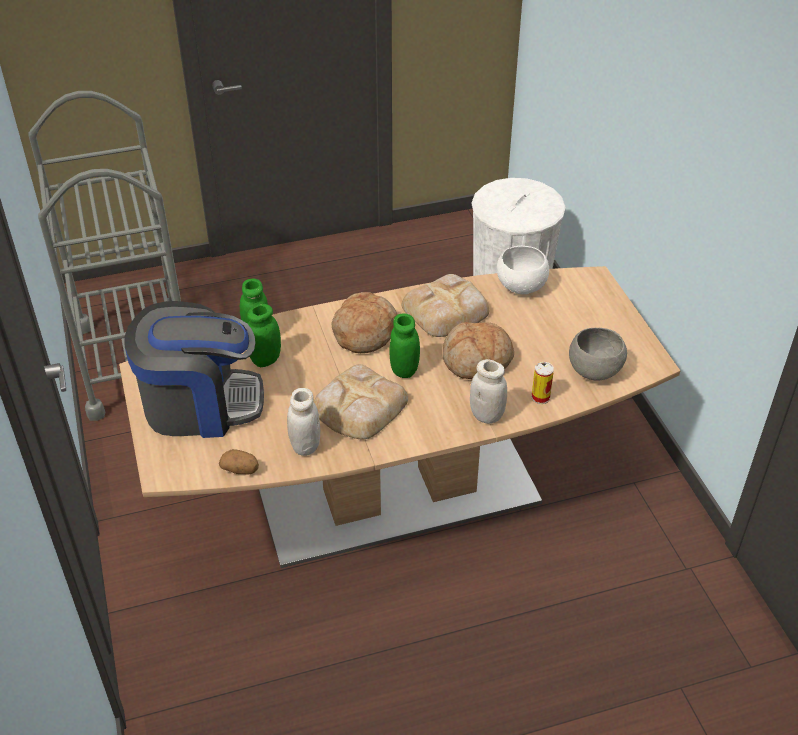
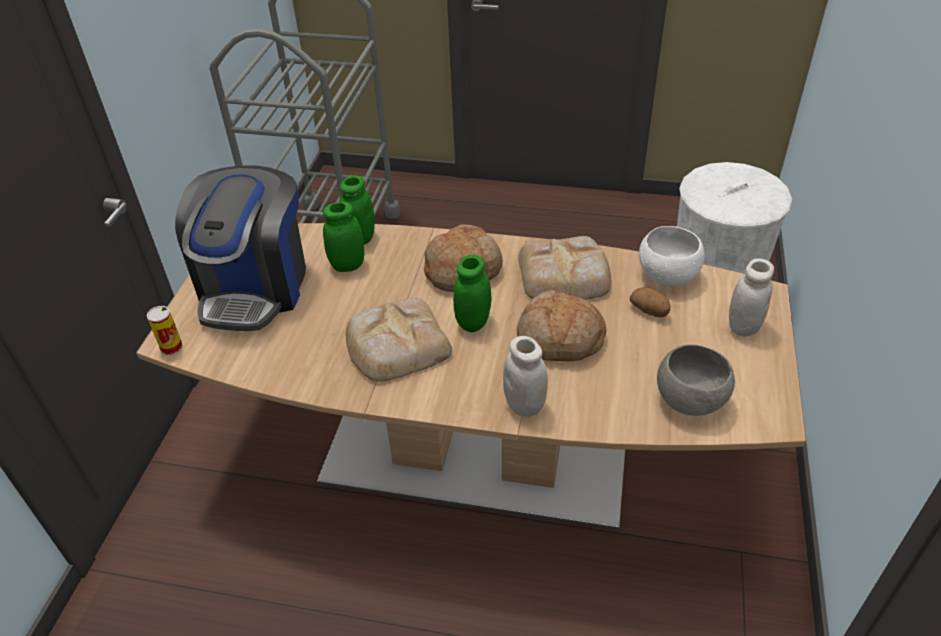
camera: 30 degrees right, 0 degrees up
(200, 404) = (255, 287): coffee machine -> coffee machine turned 75 degrees clockwise
(240, 470) = (235, 365): potato -> potato (649, 311)
(305, 446) = (313, 365): white jar -> white jar (743, 326)
(540, 397) = (602, 408): can -> can (171, 347)

